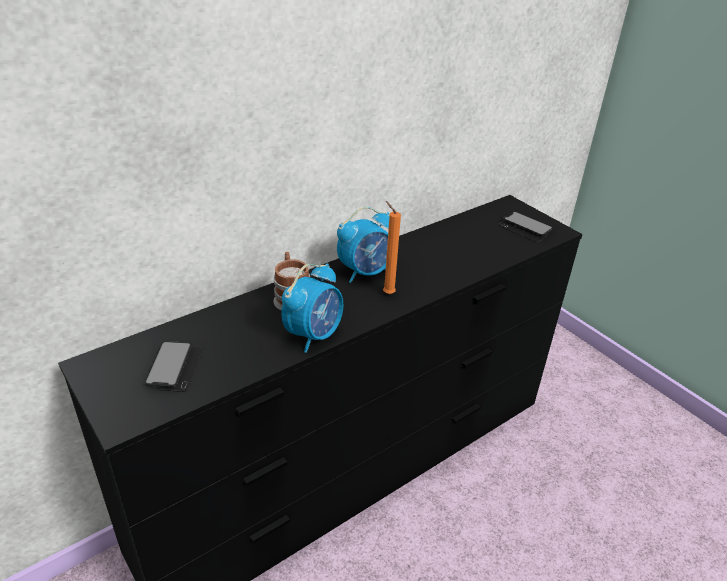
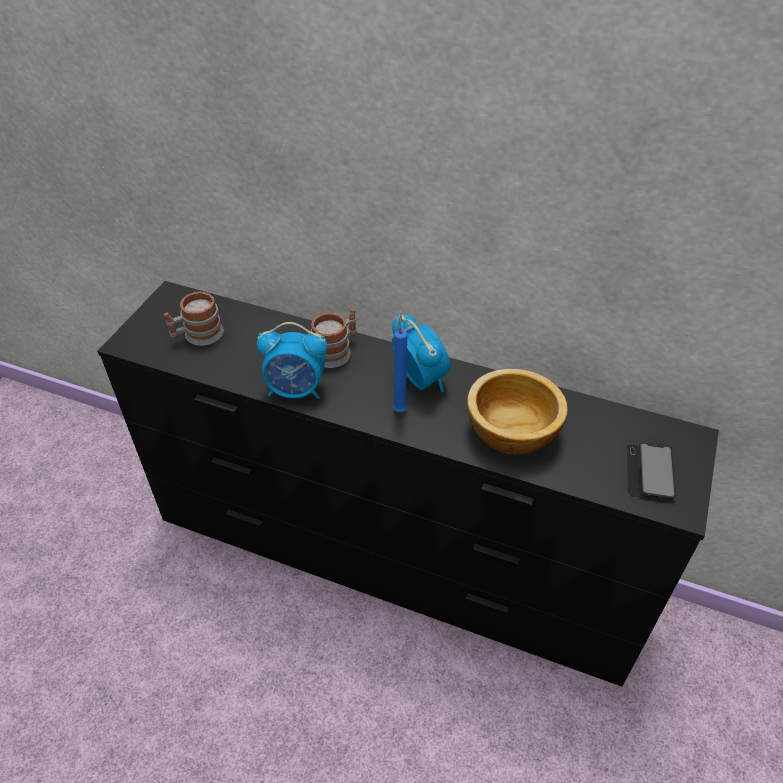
camera: 60 degrees right, 10 degrees up
(175, 367) = (197, 335): phone -> mug
(365, 272) = (420, 379): alarm clock -> alarm clock turned 150 degrees counterclockwise
(387, 293) = (400, 409): orange candle -> blue candle
(451, 258) = (510, 431): none -> bowl

